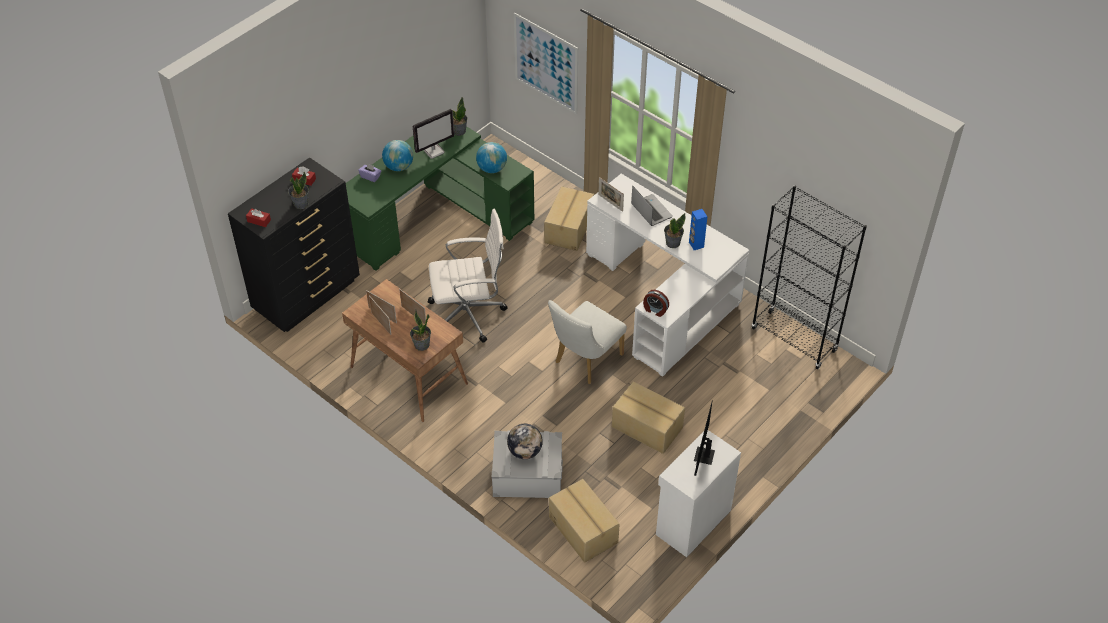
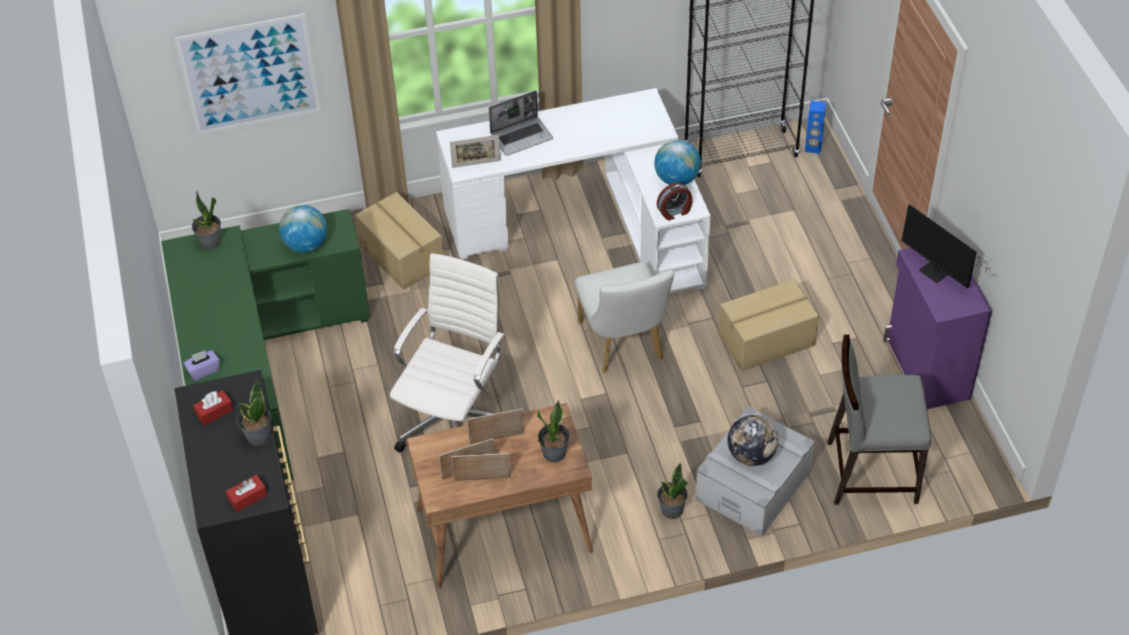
camera: 55 degrees left, 0 degrees up
(399, 167) = (214, 333): globe -> globe (676, 179)
(434, 151) = (222, 283): monitor -> none
(583, 529) = (870, 471): cardboard box -> grey chair
(650, 211) = (522, 136): laptop -> laptop turned 150 degrees clockwise
(672, 243) = (589, 143): potted plant -> potted plant (671, 510)
(692, 522) = (927, 369): white cabinet -> purple cabinet
(696, 245) = (610, 126): blue speaker -> blue speaker (813, 148)

